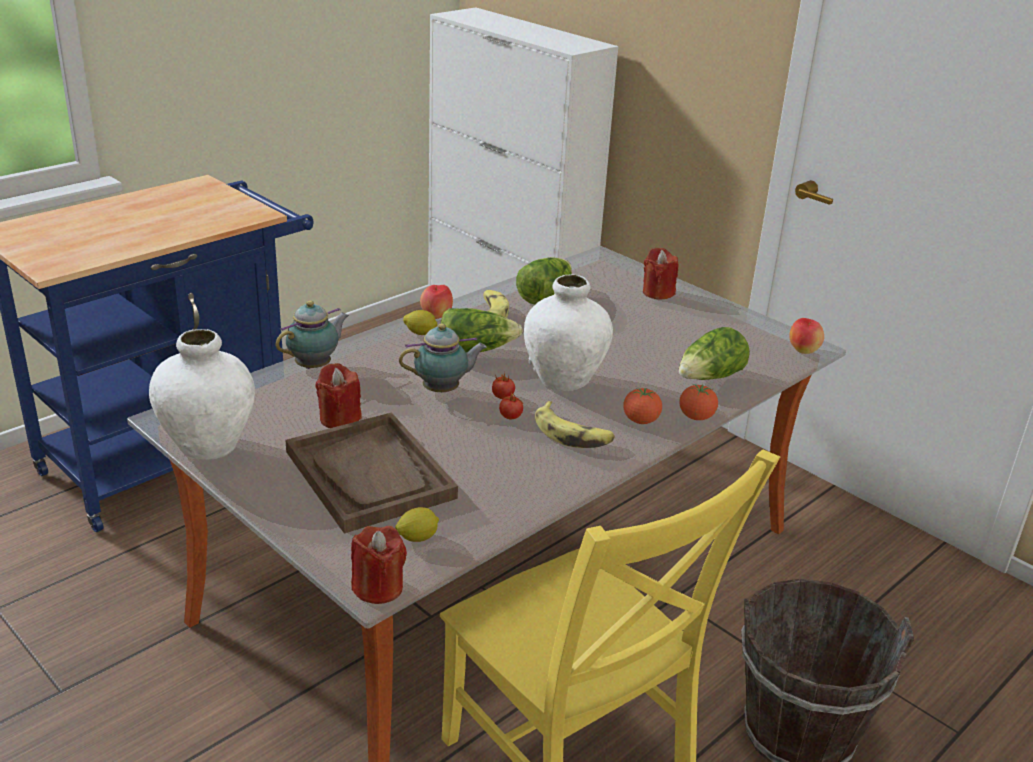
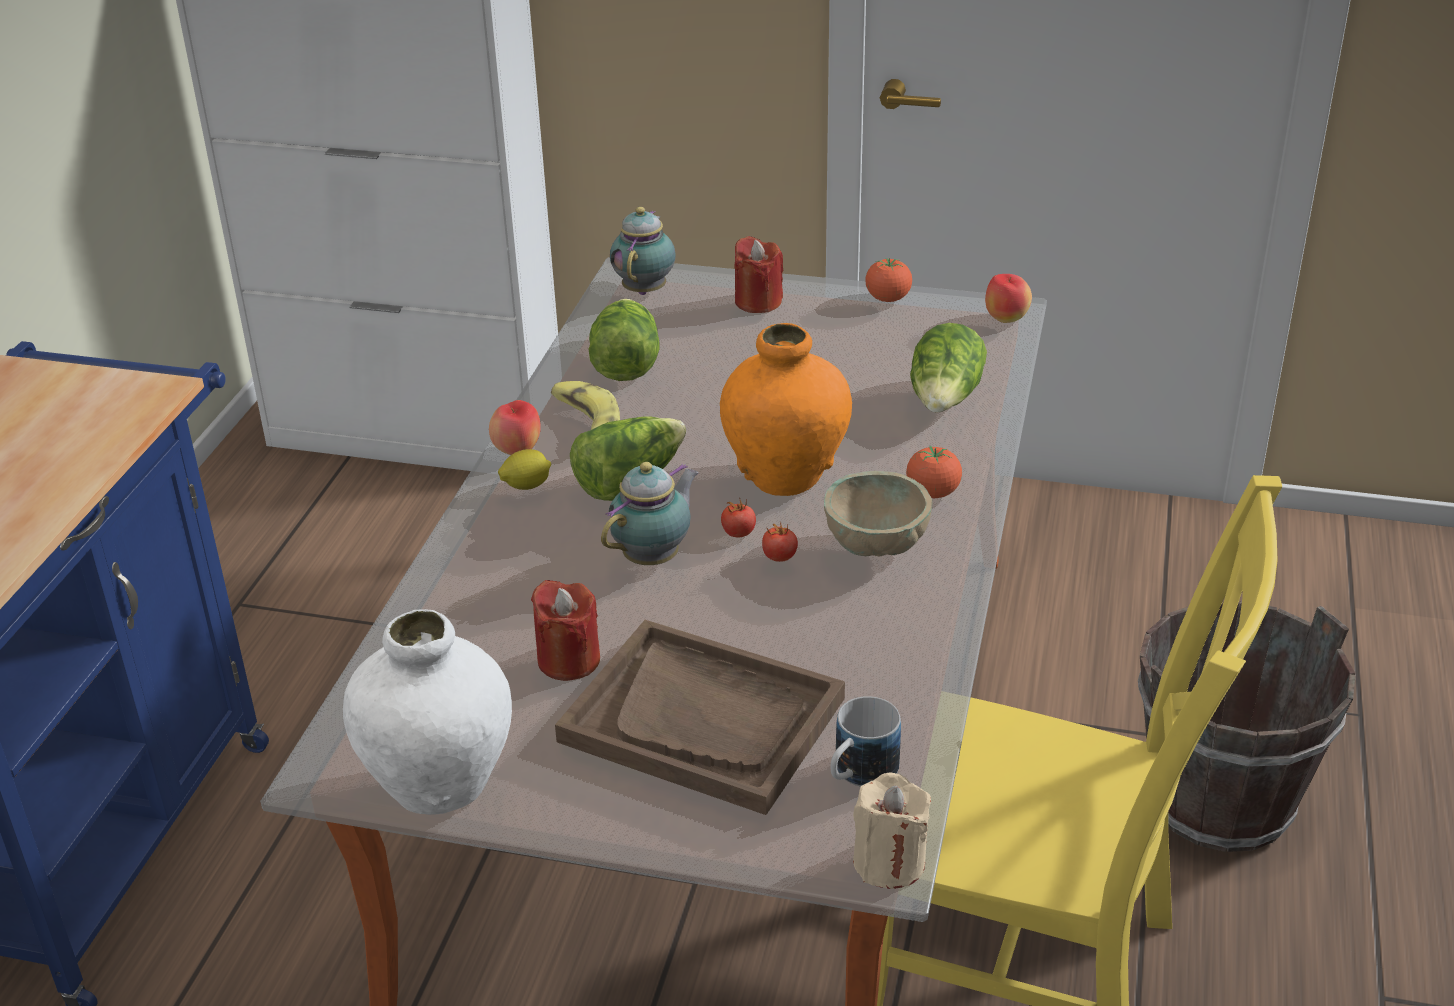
camera: 30 degrees left, 5 degrees up
(316, 366) = (441, 597): teapot -> teapot (646, 289)
(378, 587) = (889, 862): red candle -> beige candle
(417, 538) = (858, 775): lemon -> mug
(564, 381) = (786, 477): white vase -> orange vase
(572, 434) = (877, 547): banana -> beige bowl
(696, 417) = (986, 460): tomato -> tomato (888, 299)

